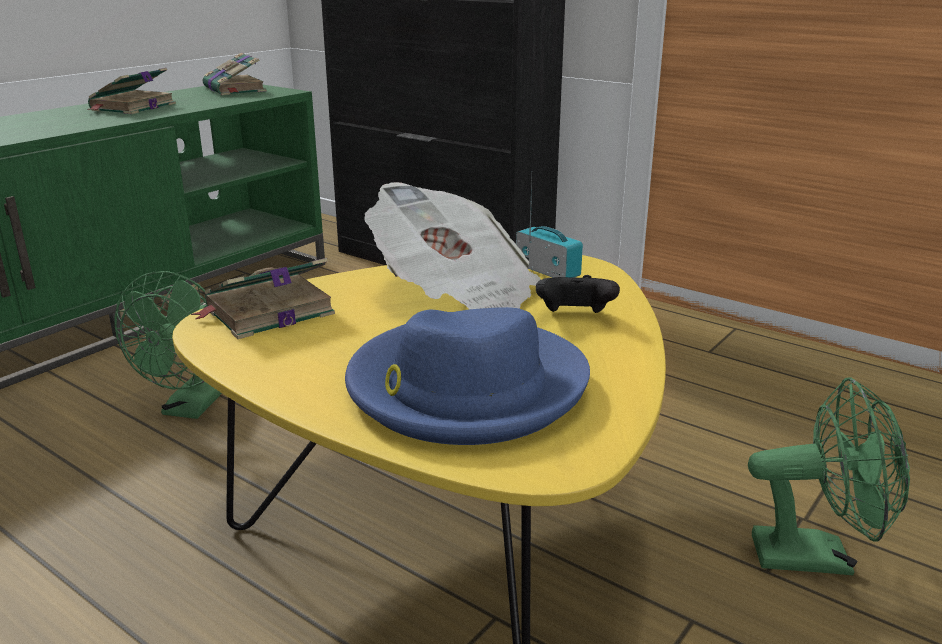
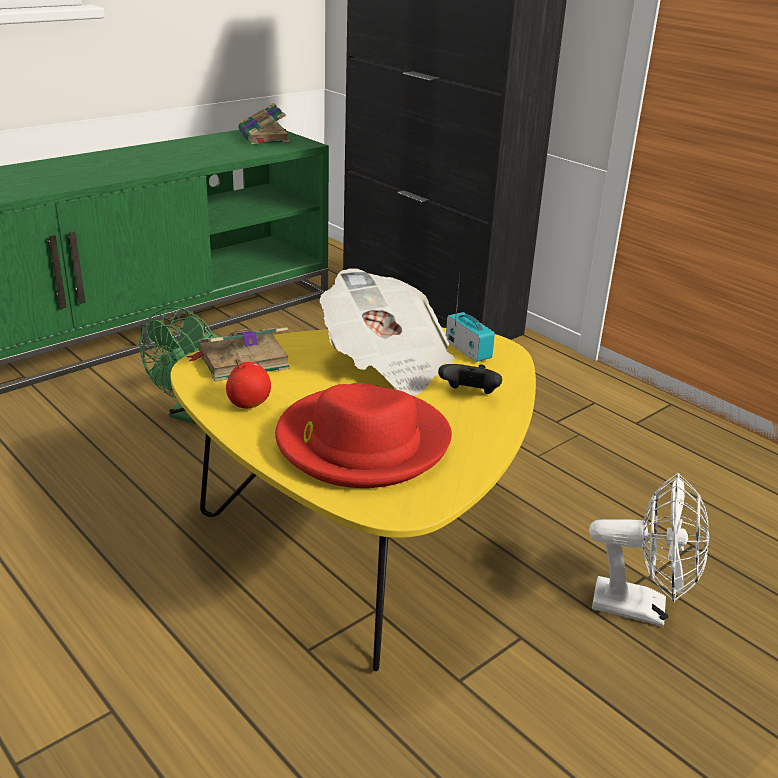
camera: 10 degrees right, 5 degrees up
(132, 107) = (175, 153): book -> none
(293, 360) = (249, 404): none -> apple
(464, 387) = (361, 443): blue hat -> red hat
(816, 556) = (641, 608): green fan -> white fan

